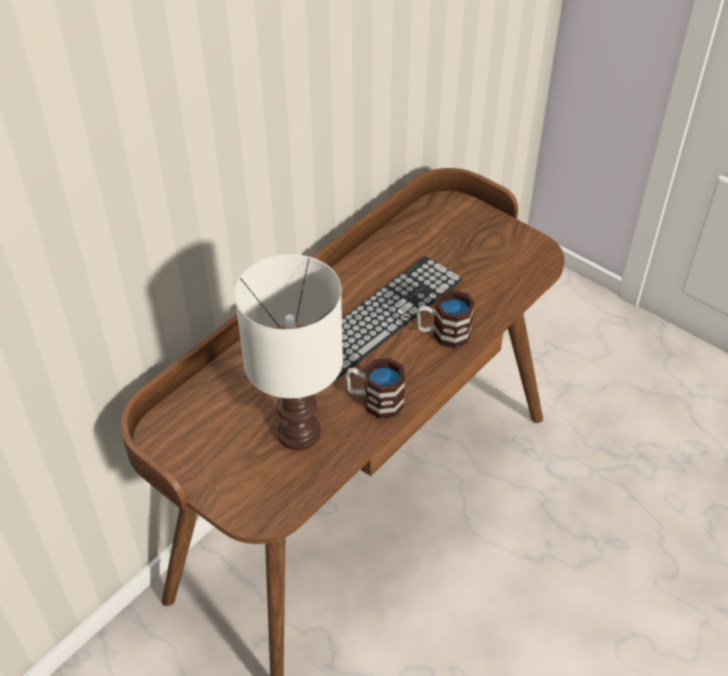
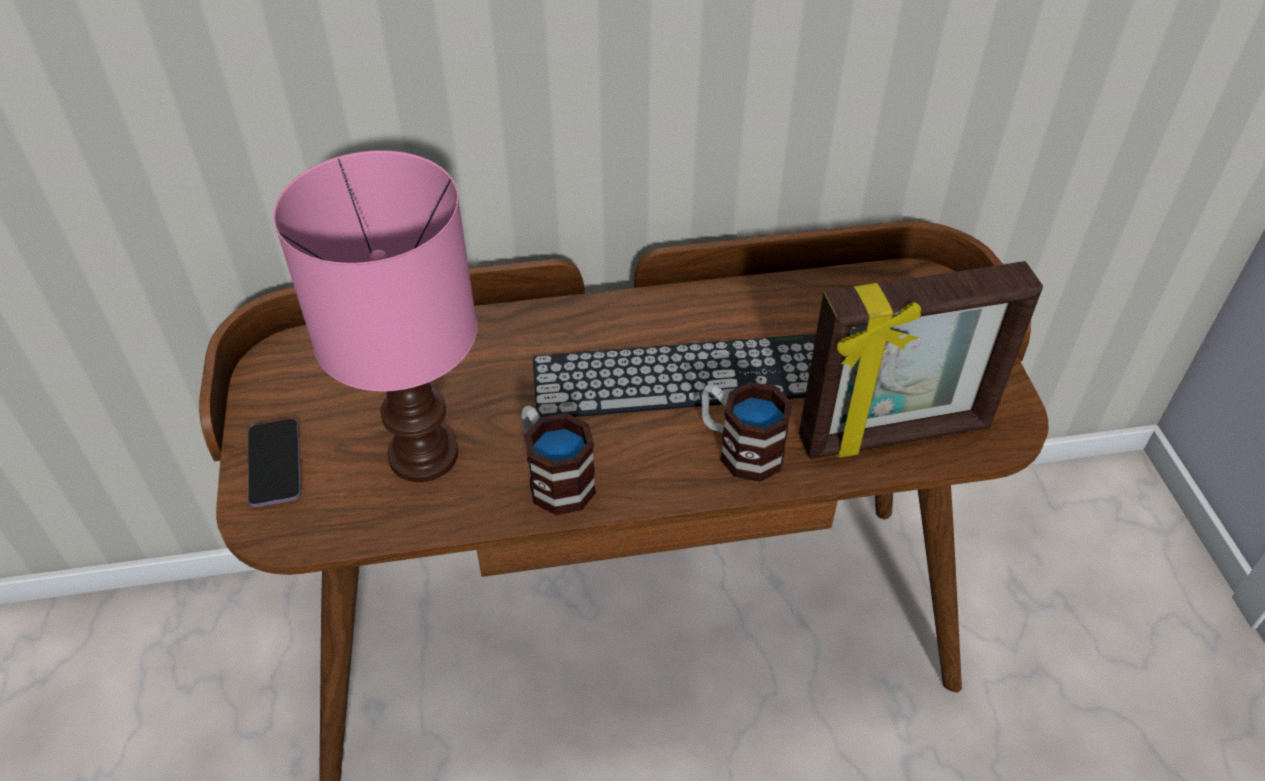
camera: 40 degrees right, 0 degrees up
(226, 487) = (275, 464): none -> phone
(300, 431) = (426, 455): white table lamp -> pink table lamp
(502, 286) = (895, 435): none -> picture frame

